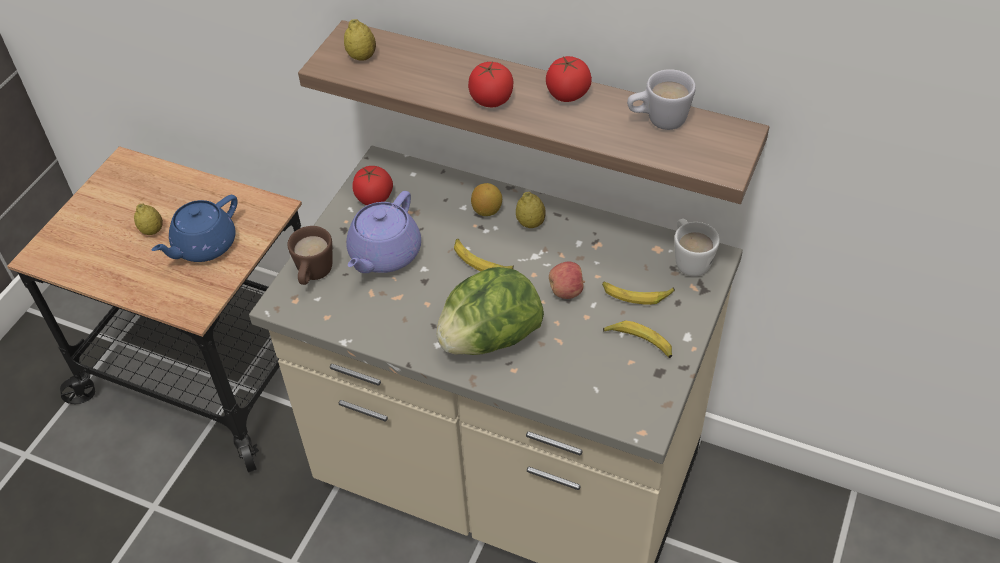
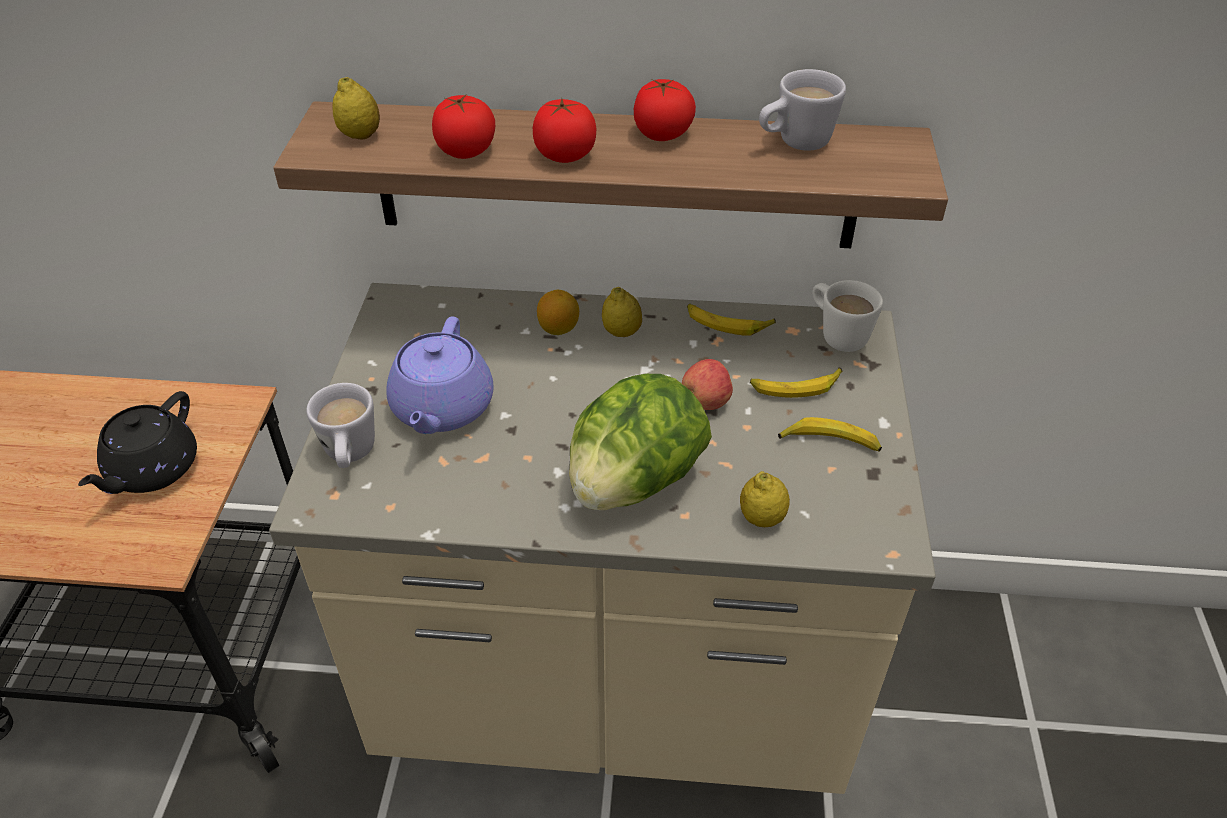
camera: 20 degrees left, 5 degrees down
(152, 231) = (68, 466): lemon -> lemon (762, 518)
(203, 246) = (152, 470): blue teapot -> black teapot
(313, 275) = (350, 456): brown mug -> white mug
(374, 198) = (400, 343): tomato -> tomato (466, 151)
(481, 261) = (577, 389): banana -> banana (728, 324)

